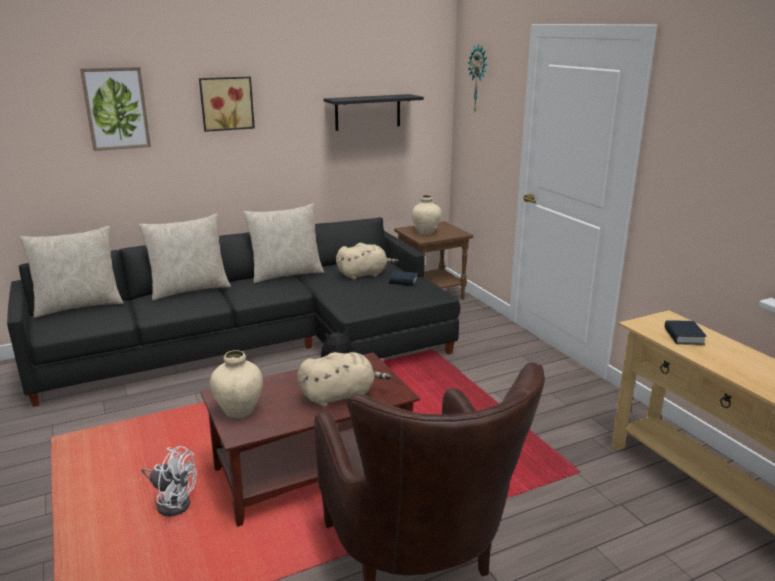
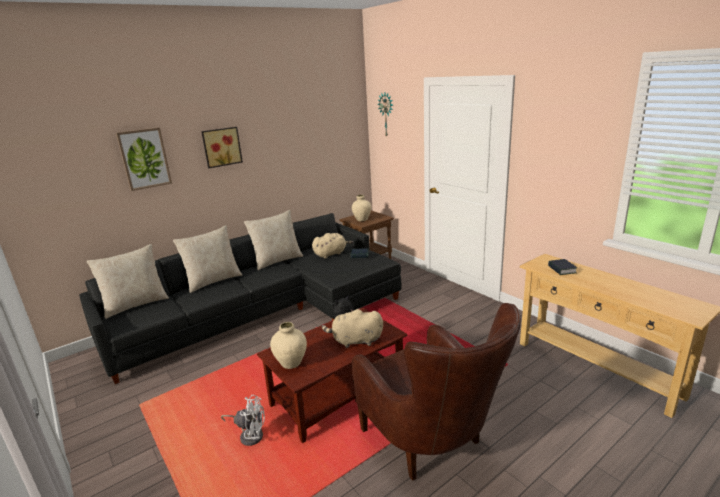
camera: 10 degrees left, 0 degrees up
(340, 396) = (355, 341): beige plush toy -> beige plush toy turned 150 degrees counterclockwise
(368, 112) = (315, 143): black shelf -> none

